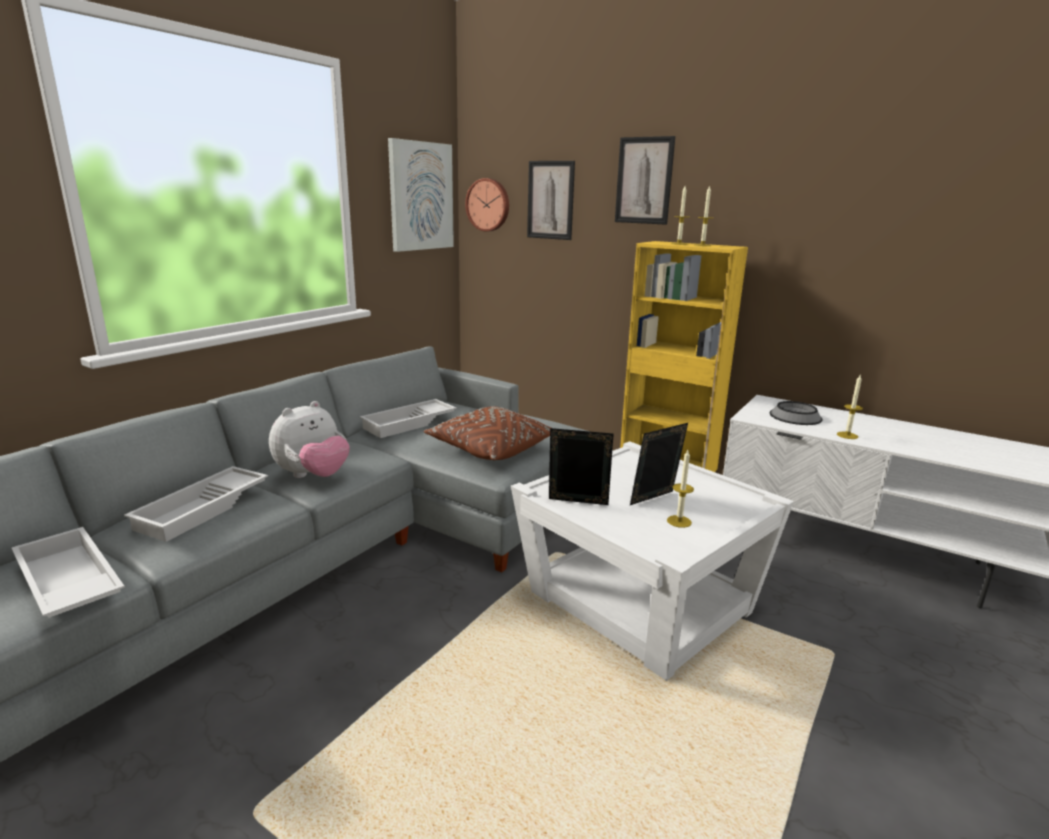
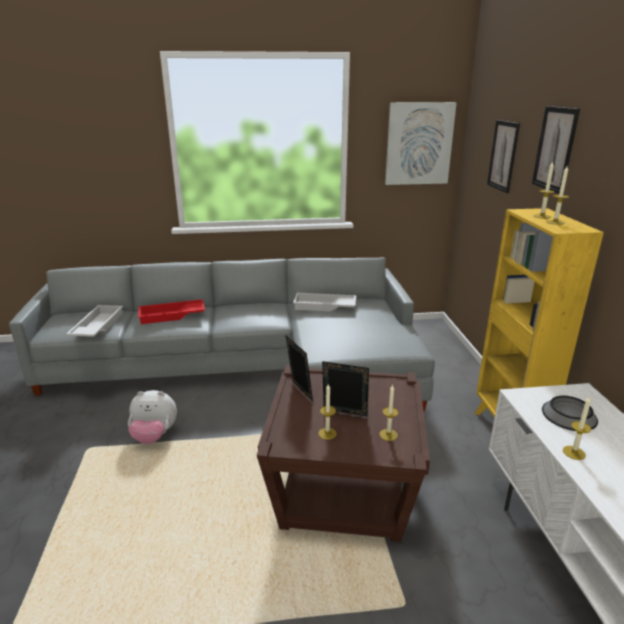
camera: 50 degrees right, 5 degrees up
(203, 510) = (171, 316): white tray -> red tray
(313, 476) = (232, 318): plush toy -> plush toy (154, 436)
(488, 205) = (474, 153): wall clock -> none
(490, 449) = (335, 339): brown pillow -> none
(638, 603) = (342, 485): white side table -> brown side table
(716, 495) = (388, 434): none -> candle

